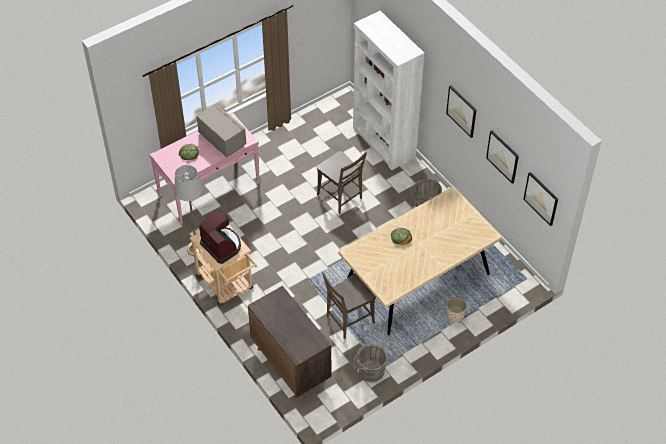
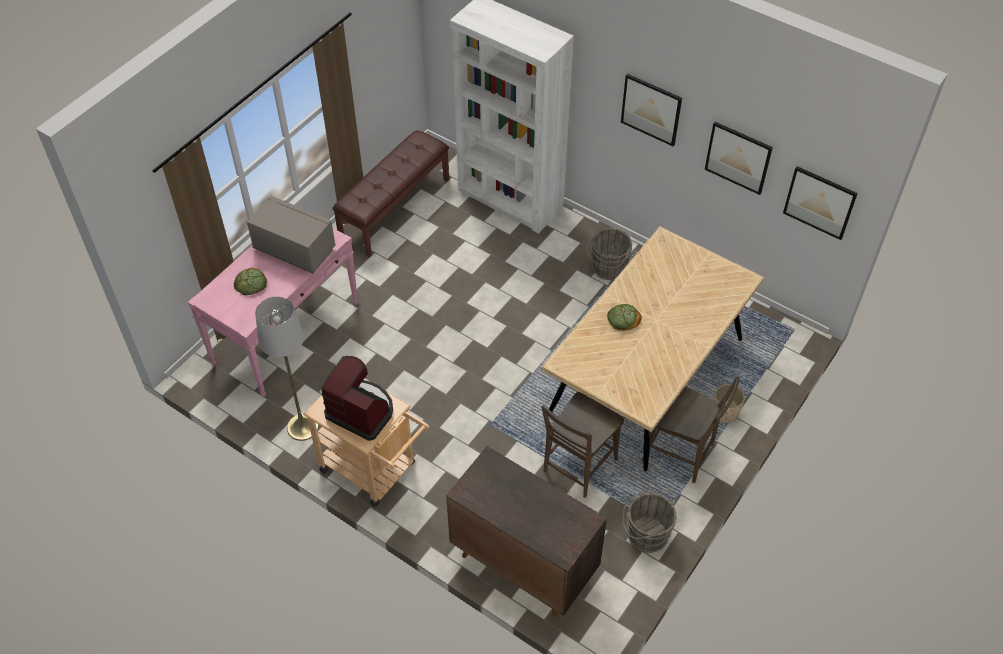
camera: 20 degrees left, 0 degrees up
(307, 129) = (394, 208): none -> brown bench
(341, 198) = (485, 291): brown chair -> brown chair (682, 454)

